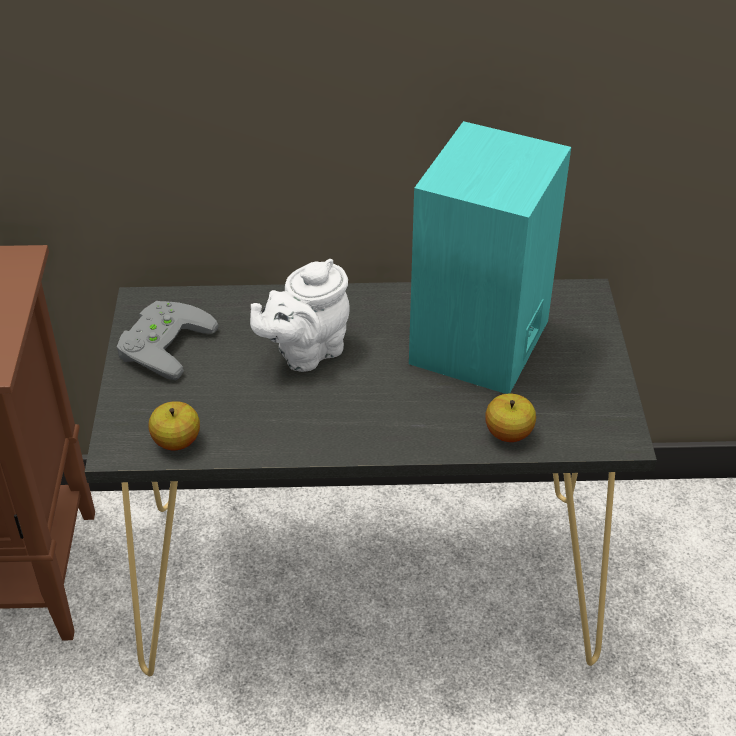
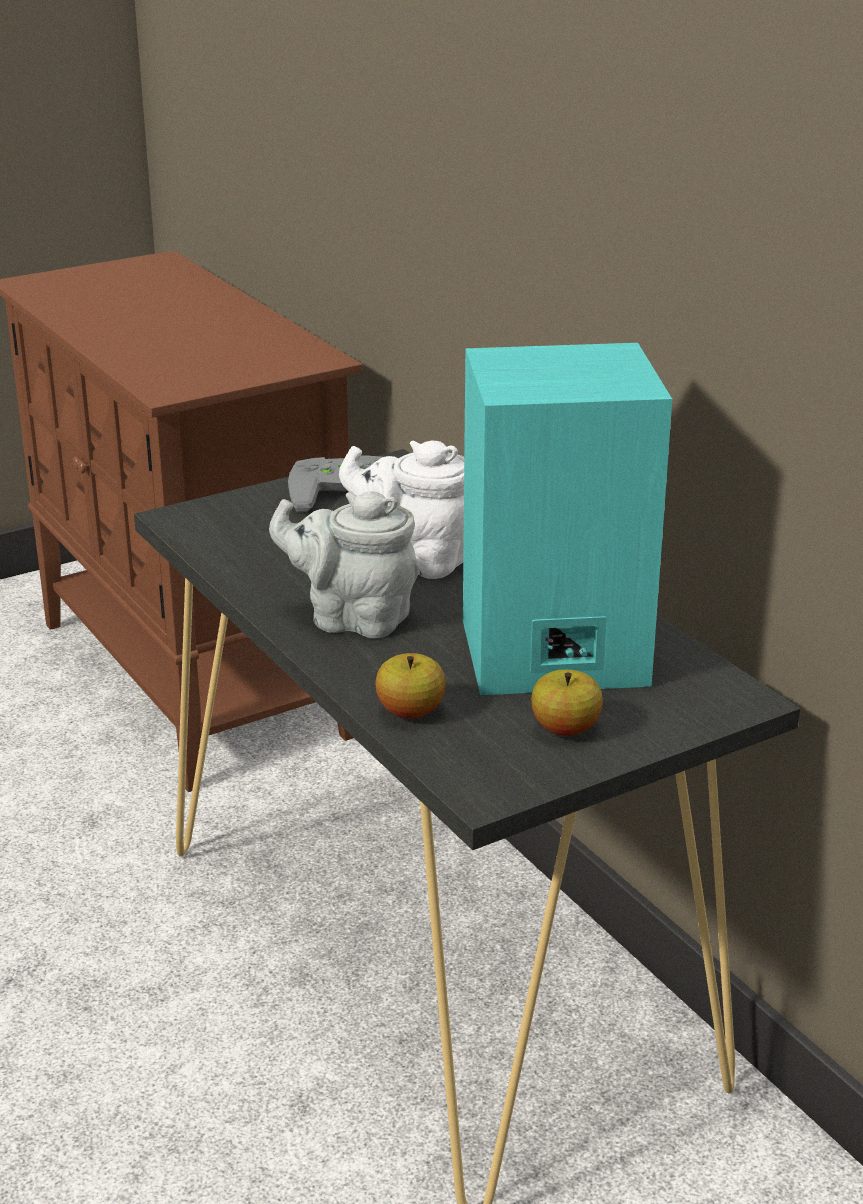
camera: 60 degrees right, 15 degrees down
(176, 441) = (212, 539): apple -> apple (565, 729)
(365, 413) = (353, 618): none -> grey teapot

